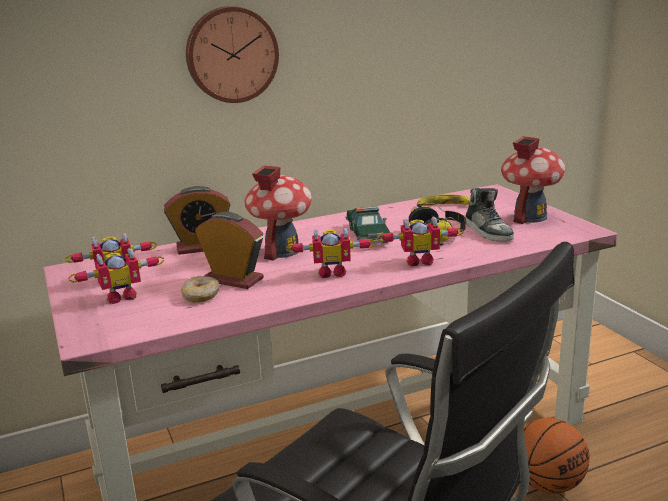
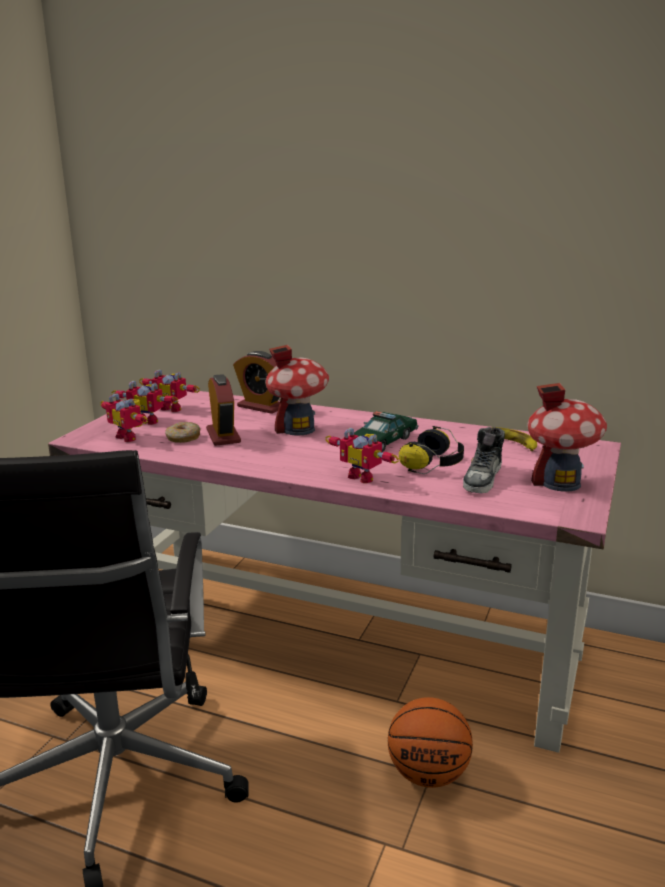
camera: 45 degrees right, 0 degrees up
(231, 54) = (322, 238): wall clock -> none
(332, 272) = (287, 457): toy robot -> toy robot (130, 436)

